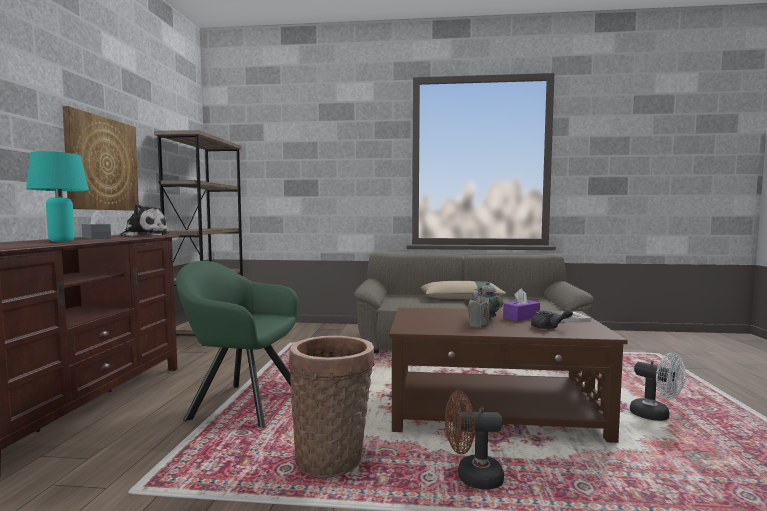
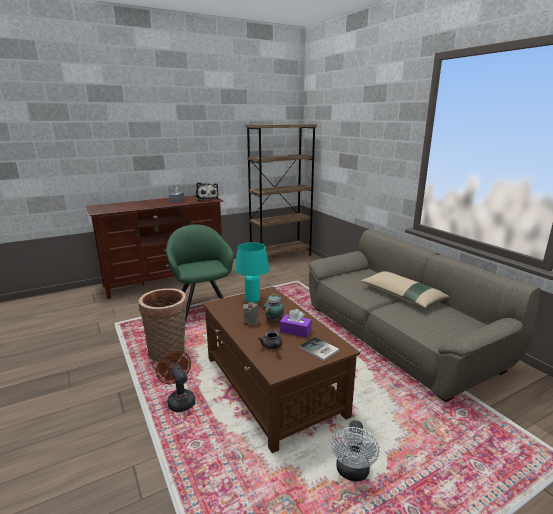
camera: 55 degrees right, 15 degrees up
(61, 241) = (148, 204): turquoise table lamp -> turquoise table lamp (252, 300)
(102, 164) = (202, 153): picture -> none

